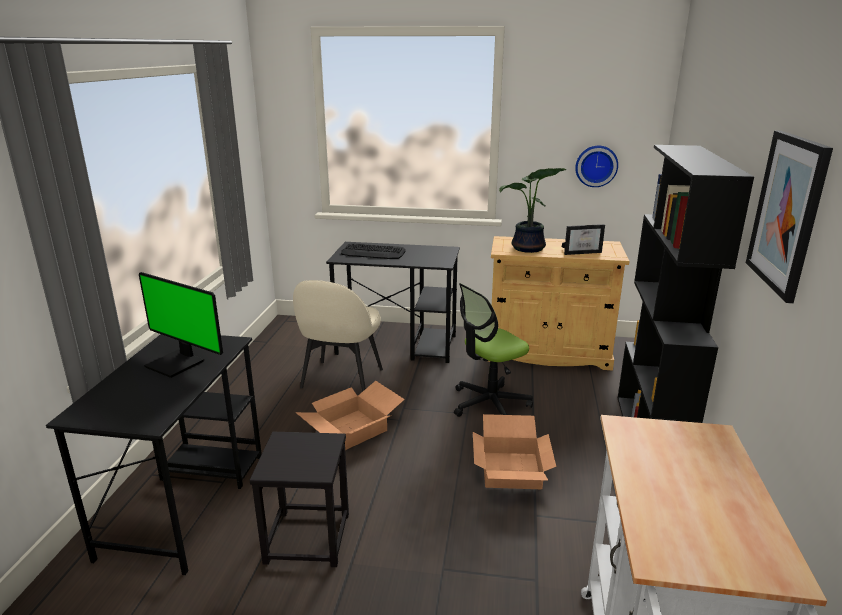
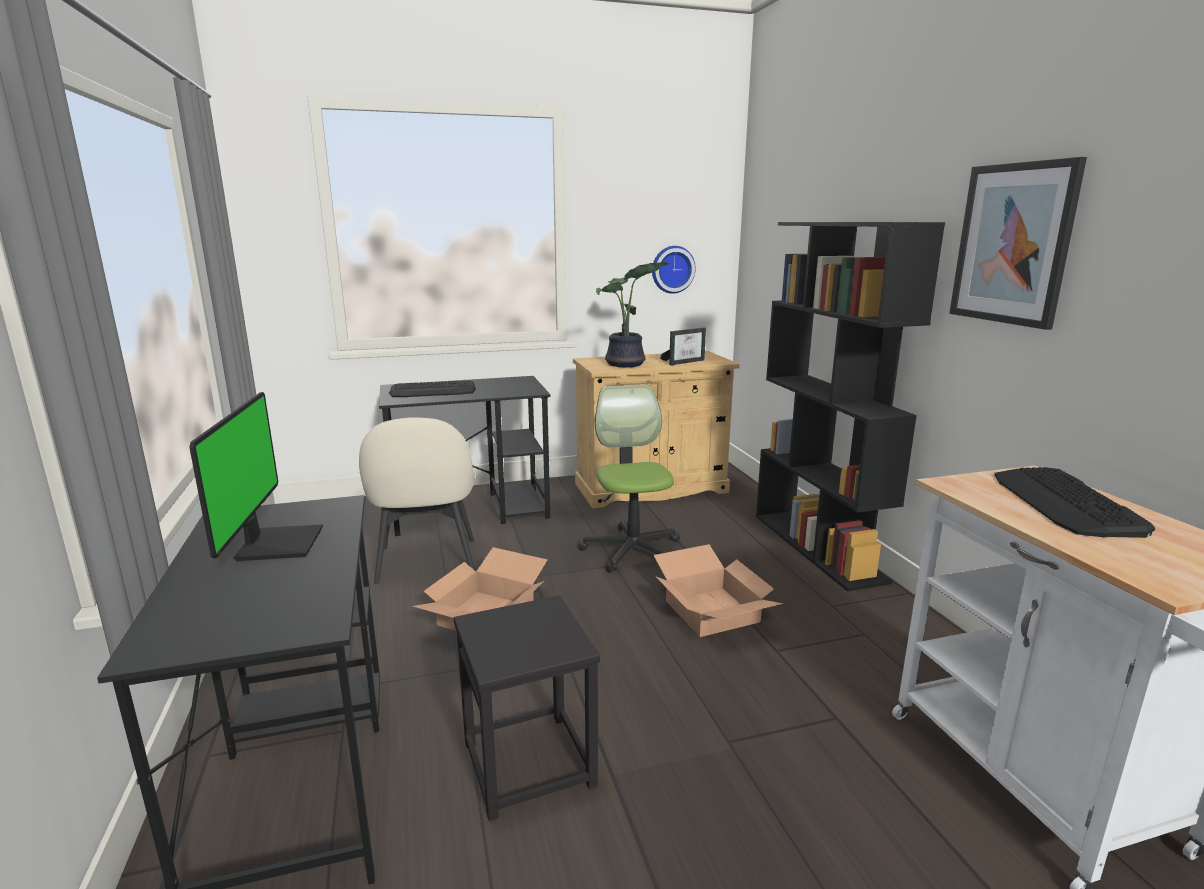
camera: 25 degrees left, 5 degrees down
(177, 363) = (276, 544): monitor -> monitor turned 105 degrees counterclockwise
(489, 404) = (632, 550): office chair -> office chair turned 135 degrees clockwise
(695, 468) = (1064, 503): none -> keyboard

